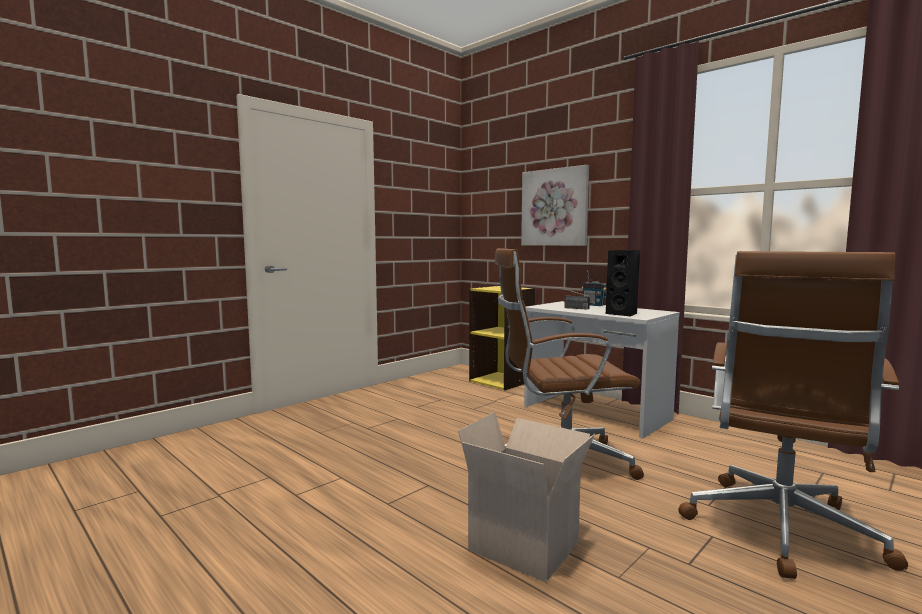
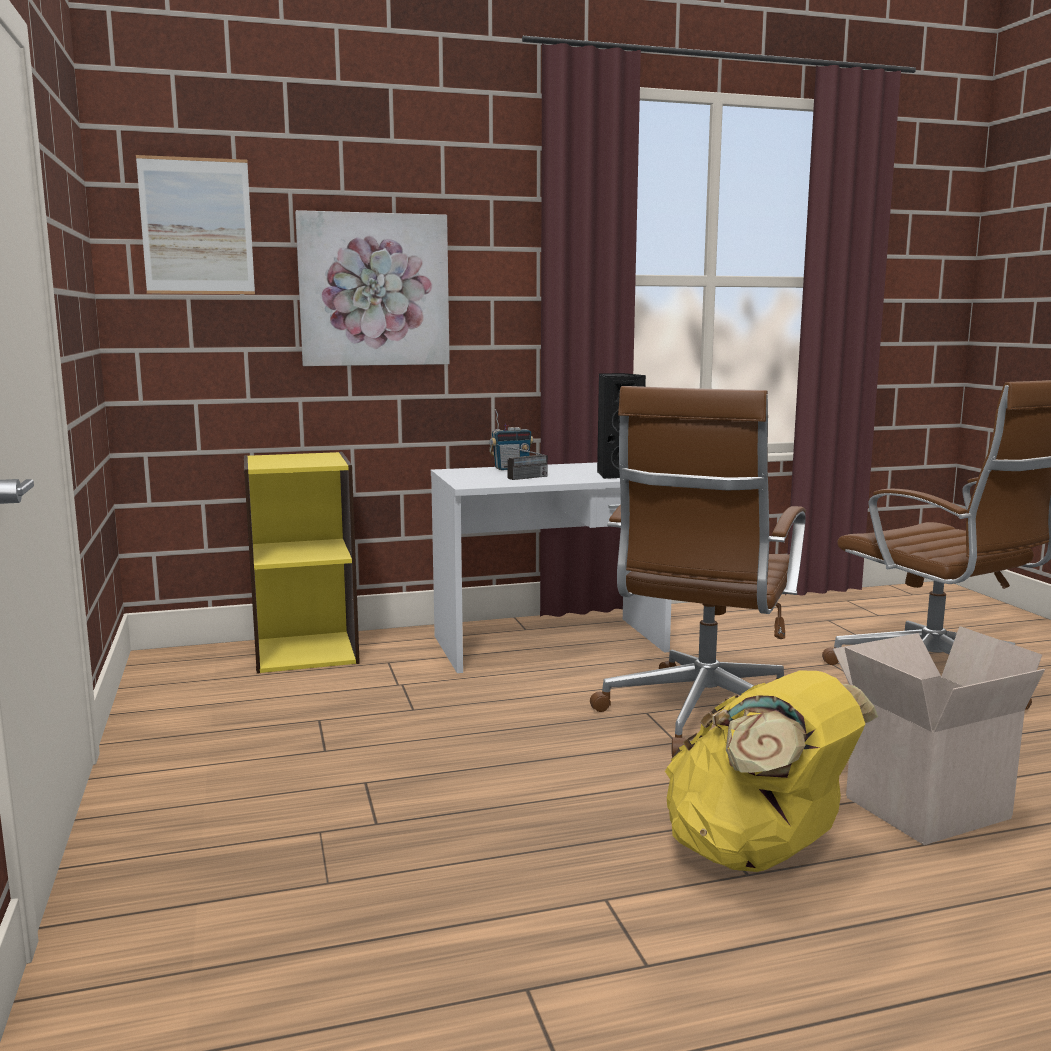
camera: 60 degrees left, 5 degrees up
(410, 503) = (758, 854): none -> yellow backpack
(491, 184) = (197, 226): none -> picture

